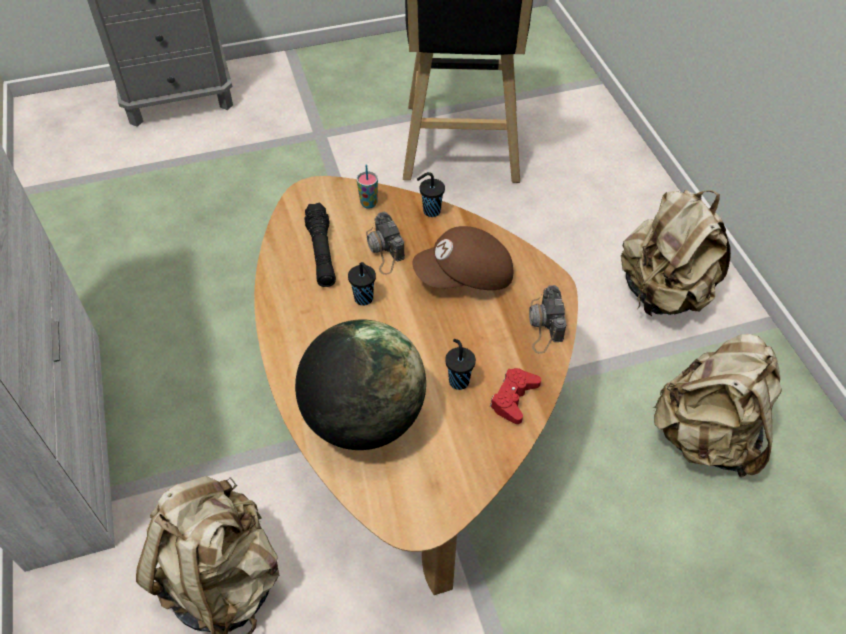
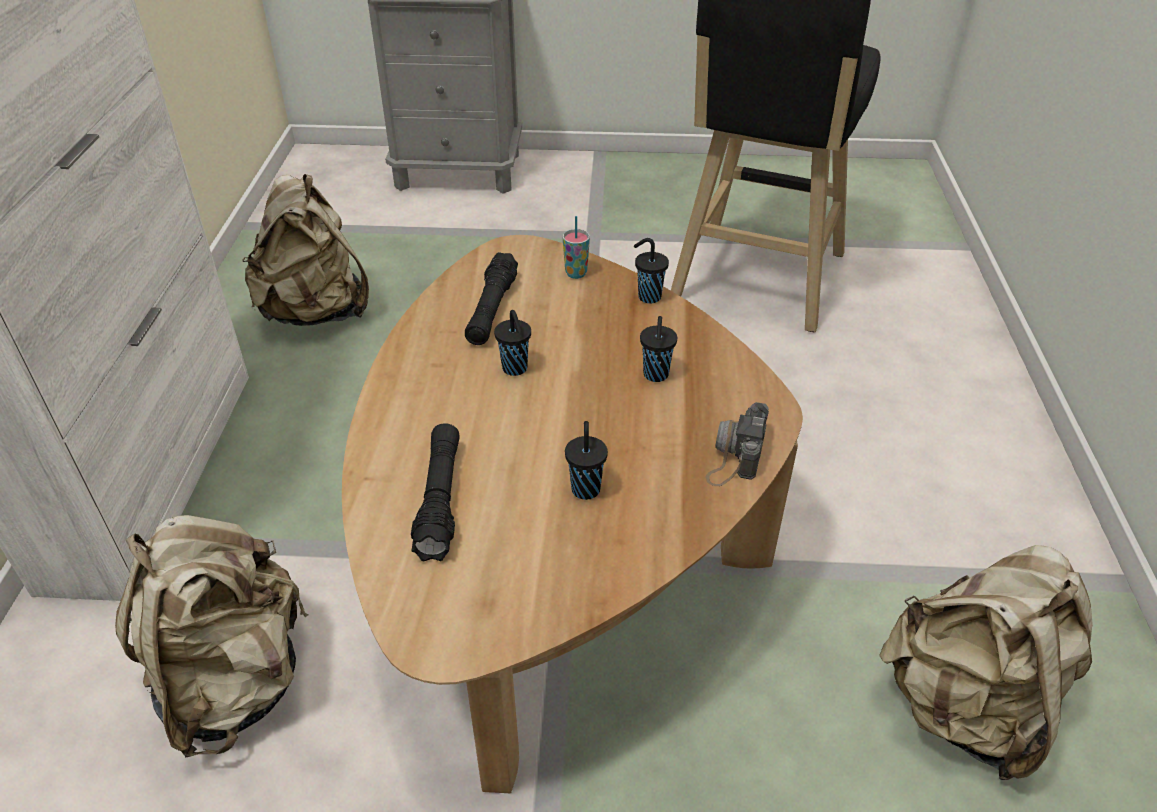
camera: 20 degrees right, 10 degrees down
(364, 419) = (440, 500): globe -> black flashlight
(384, 249) = (568, 323): camera -> none
(465, 277) = (655, 375): brown cap -> black cup
(513, 398) = (650, 529): red game controller -> none
(663, 293) = (967, 504): beige backpack -> beige backpack (316, 311)

